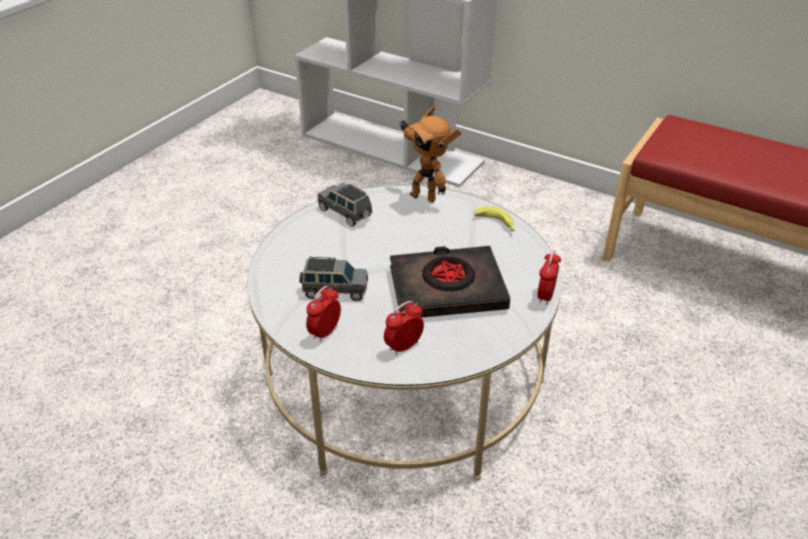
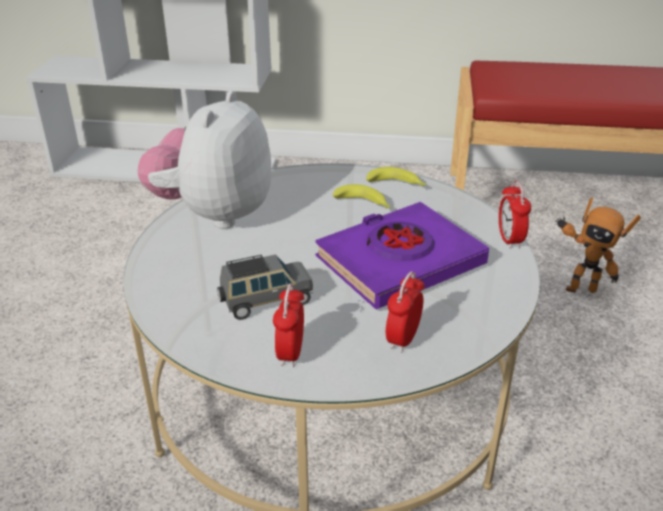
camera: 25 degrees left, 5 degrees down
(345, 213) = (214, 214): grey toy car -> plush toy
(424, 196) = (295, 176): toy robot -> toy robot (580, 288)
(447, 289) = (399, 262): black book -> purple book
(458, 234) = (364, 204): none -> banana

